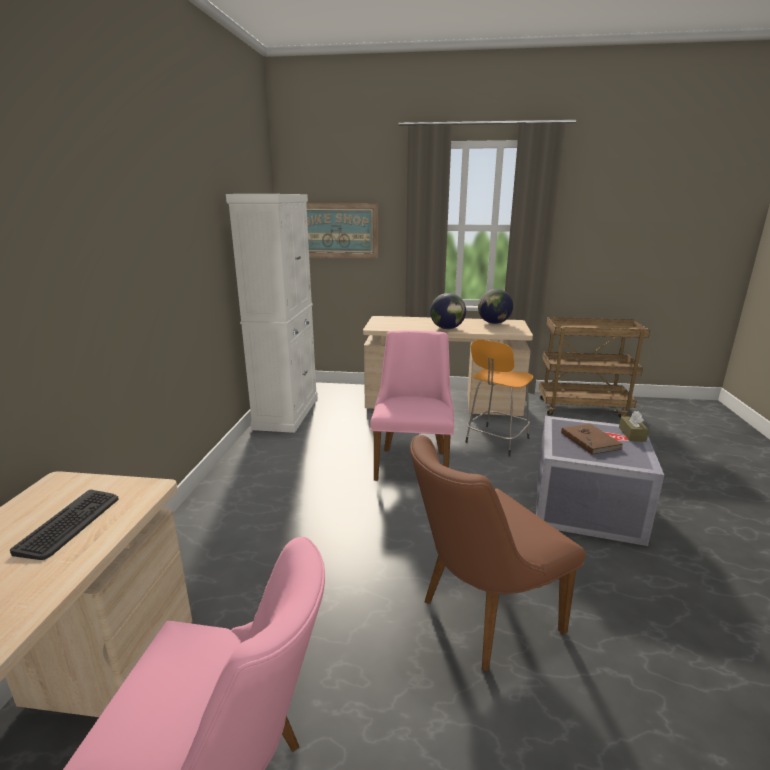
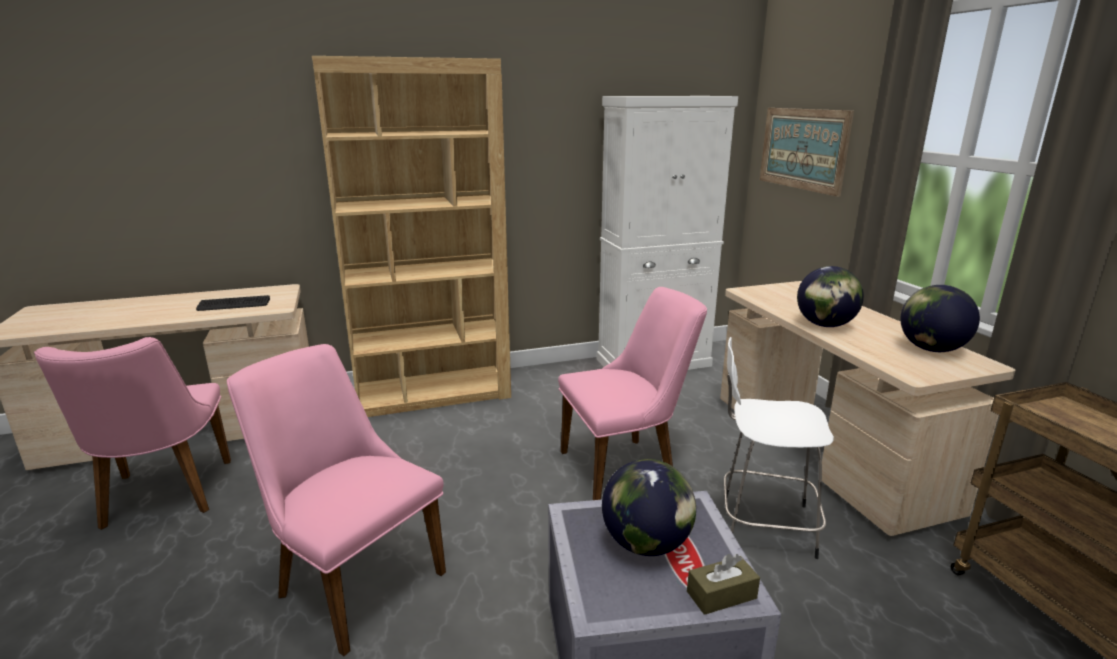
camera: 65 degrees right, 0 degrees up
(207, 521) = (434, 394): none -> brown bookcase
(480, 618) = (351, 579): brown chair -> pink chair
(496, 441) = (763, 524): orange stool -> white stool
(590, 440) = (647, 544): brown book -> globe

